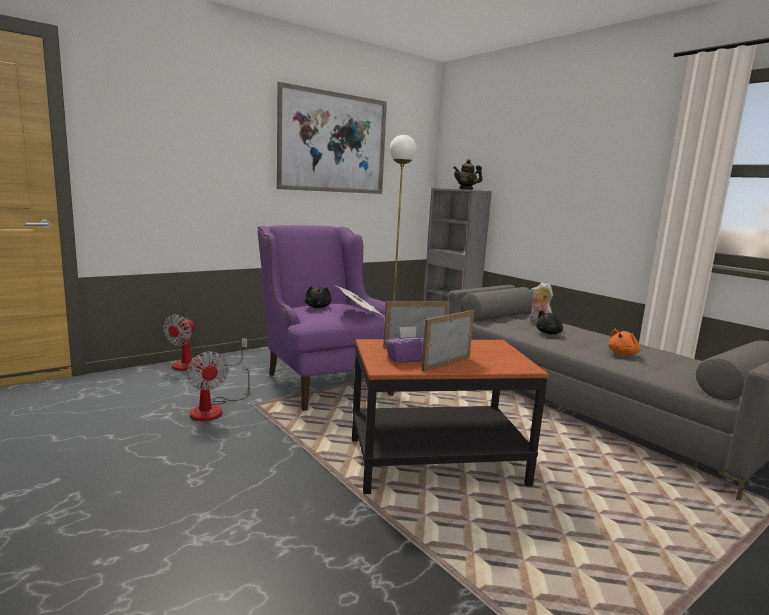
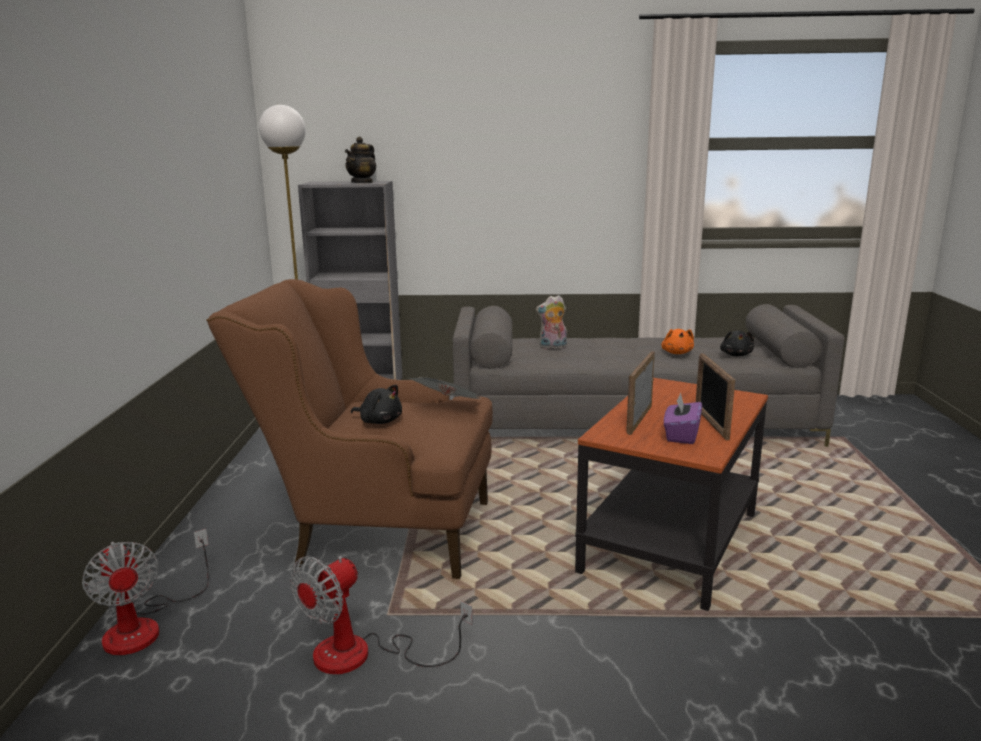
camera: 50 degrees left, 5 degrees up
(214, 409) = (362, 655): fan -> fan turned 120 degrees clockwise
(323, 380) = (375, 530): purple armchair -> brown armchair
(333, 143) = (176, 127): picture -> none
(549, 333) = (587, 354): black plush toy -> black plush toy (736, 355)

